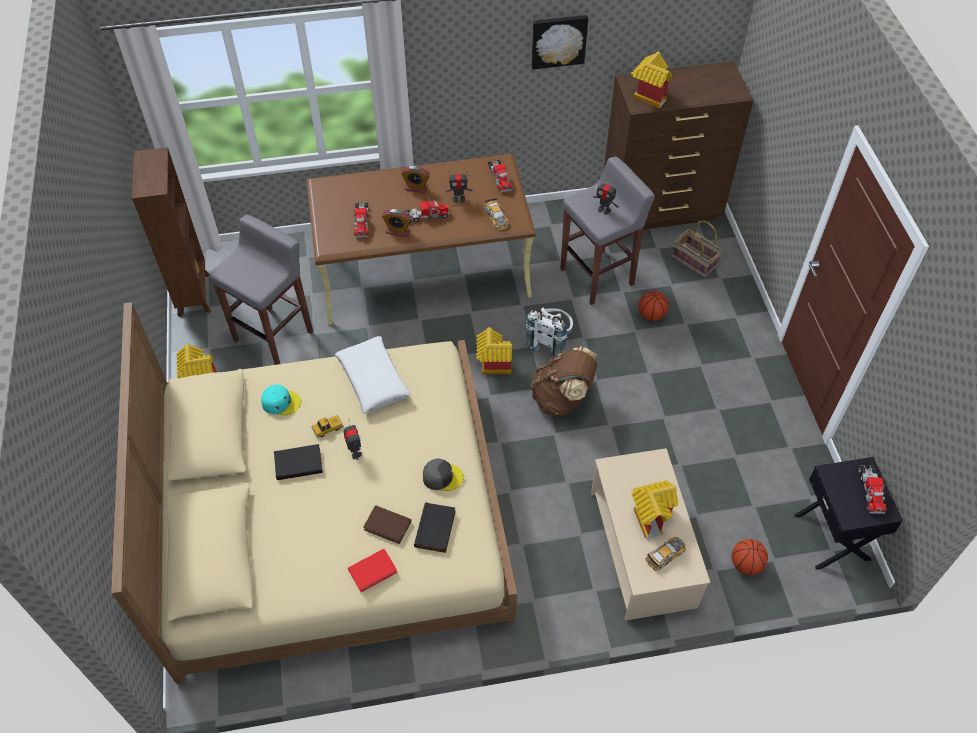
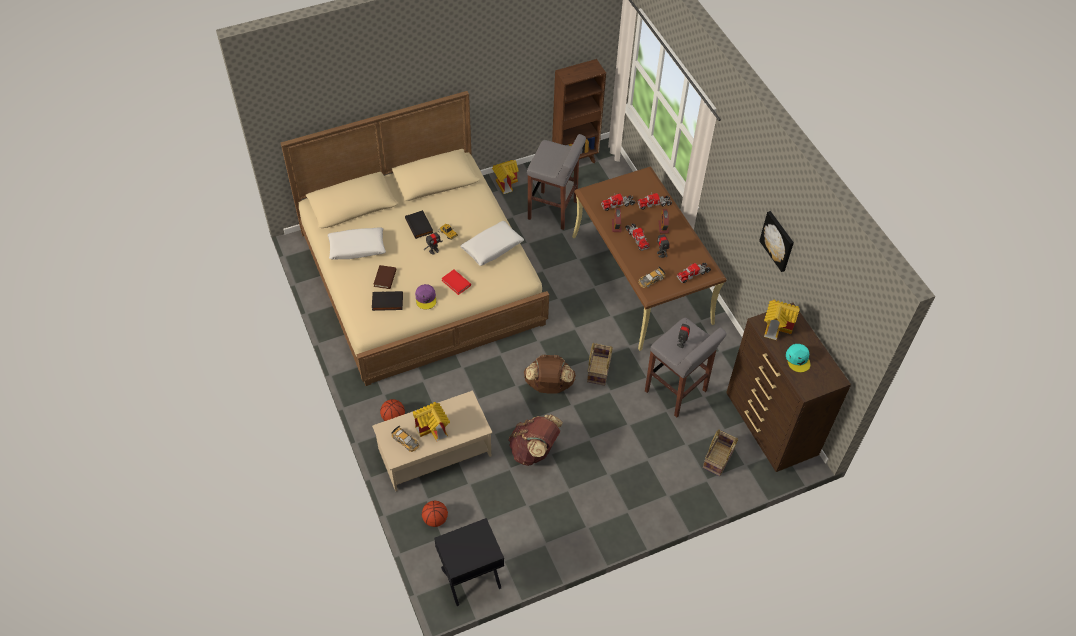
camera: 75 degrees right, 0 degrees up
(281, 402) = (462, 206): turquoise cap -> turquoise cap (798, 359)
(312, 557) = (357, 248): none -> white pillow
(372, 571) = (353, 278): red book -> red book (456, 283)
(442, 477) = (426, 298): grey cap -> purple cap
(492, 364) = (566, 337): toy house -> none
(550, 343) = (598, 370): white backpack -> basket
(651, 315) = (648, 433): basketball -> basketball (393, 417)
(657, 433) = (534, 450): none -> brown backpack
(870, 490) = (472, 555): toy truck -> toy truck (654, 204)

